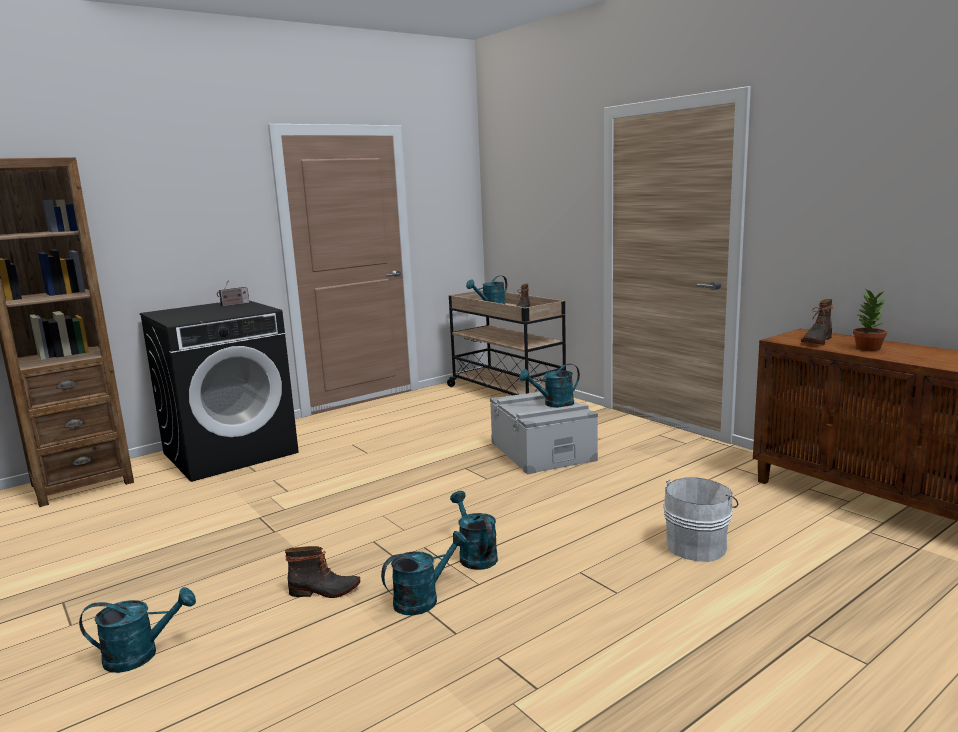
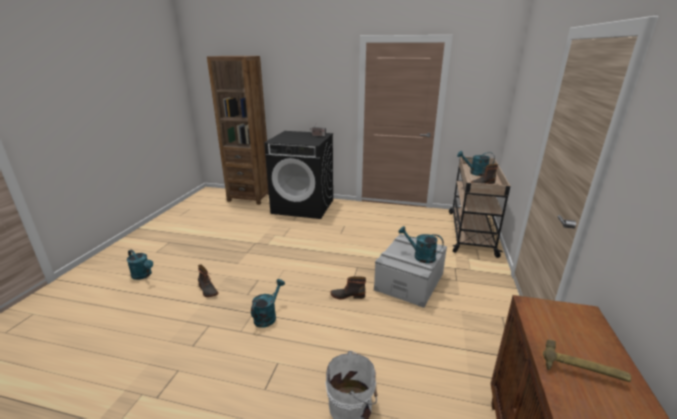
camera: 50 degrees right, 10 degrees up
(423, 599) = (216, 320): turquoise watering can -> none
(816, 340) = (560, 328): boot -> boot (347, 295)
(867, 348) = (581, 373): potted plant -> hammer

